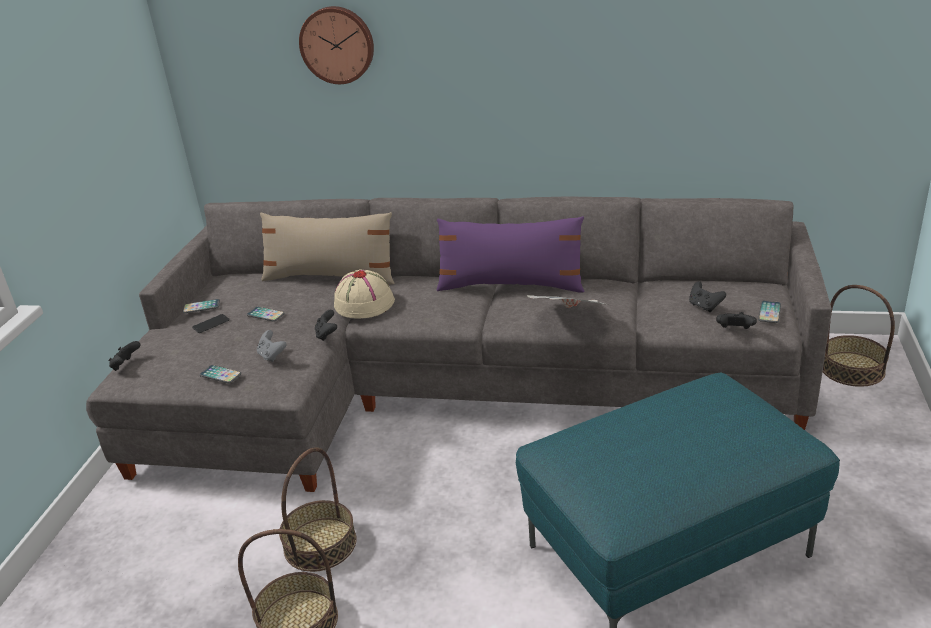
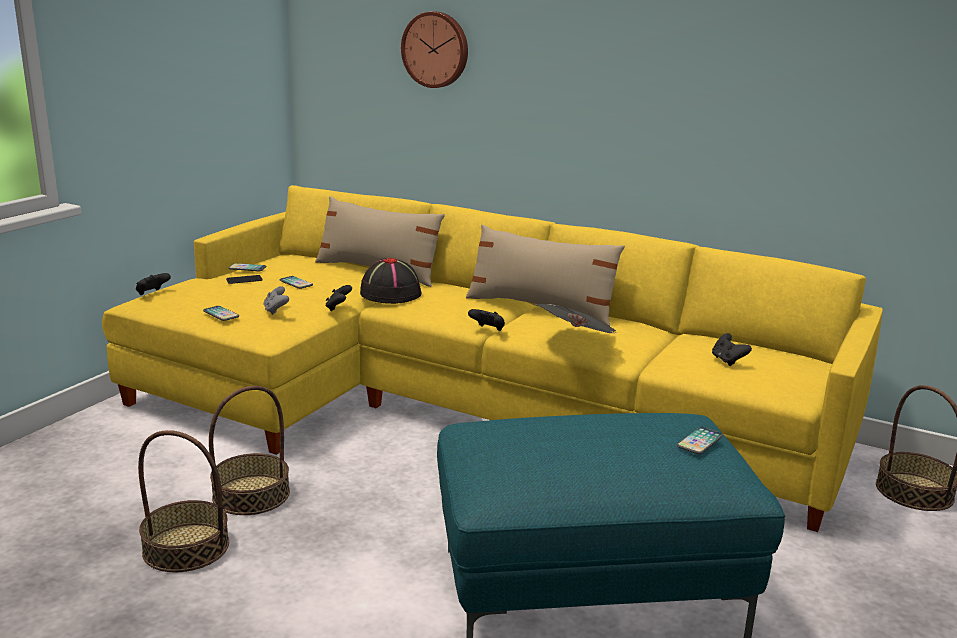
camera: 15 degrees right, 10 degrees down
(363, 303) = (390, 293): beige hat -> black hat
(443, 384) = (458, 403): grey sofa -> yellow sofa
(511, 285) = (540, 308): purple pillow -> beige pillow
(735, 331) = (745, 386): black game controller -> black game controller (488, 330)
(769, 312) = (797, 380): phone -> phone (700, 441)

